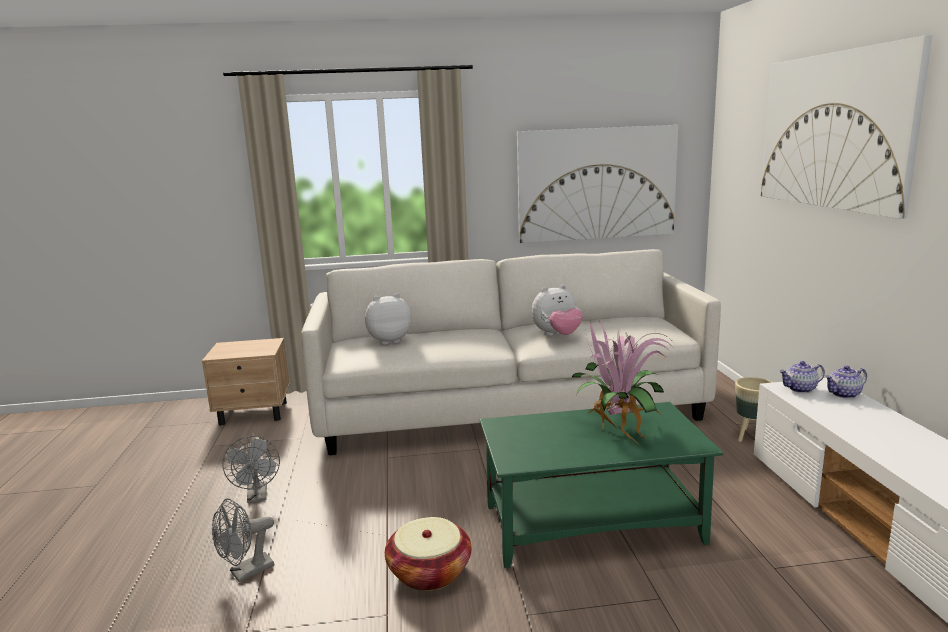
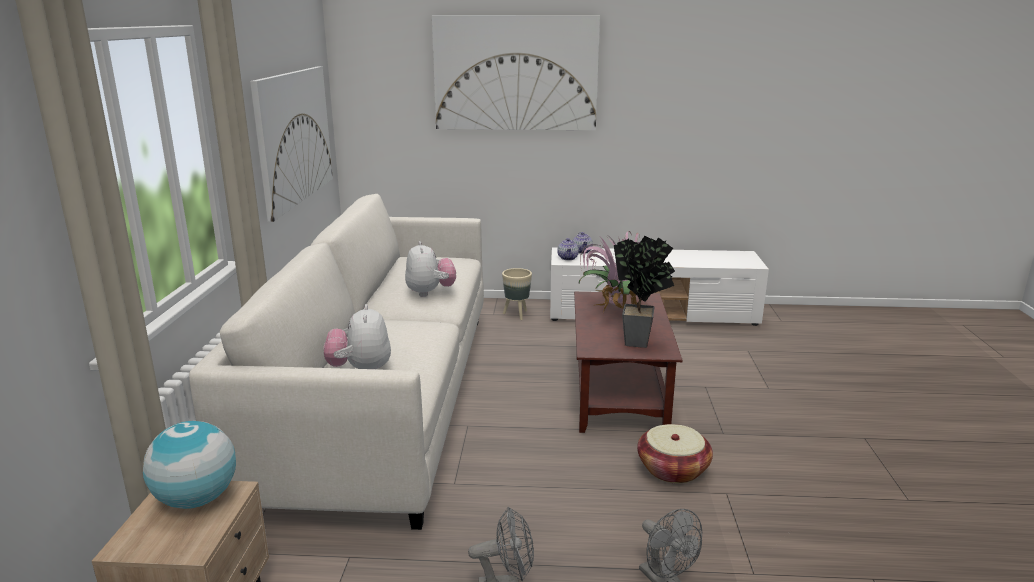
camera: 80 degrees left, 5 degrees up
(260, 347) = (197, 499): none -> globe
(530, 447) = (640, 344): none -> potted plant
(593, 523) = (617, 392): green coffee table -> brown coffee table

